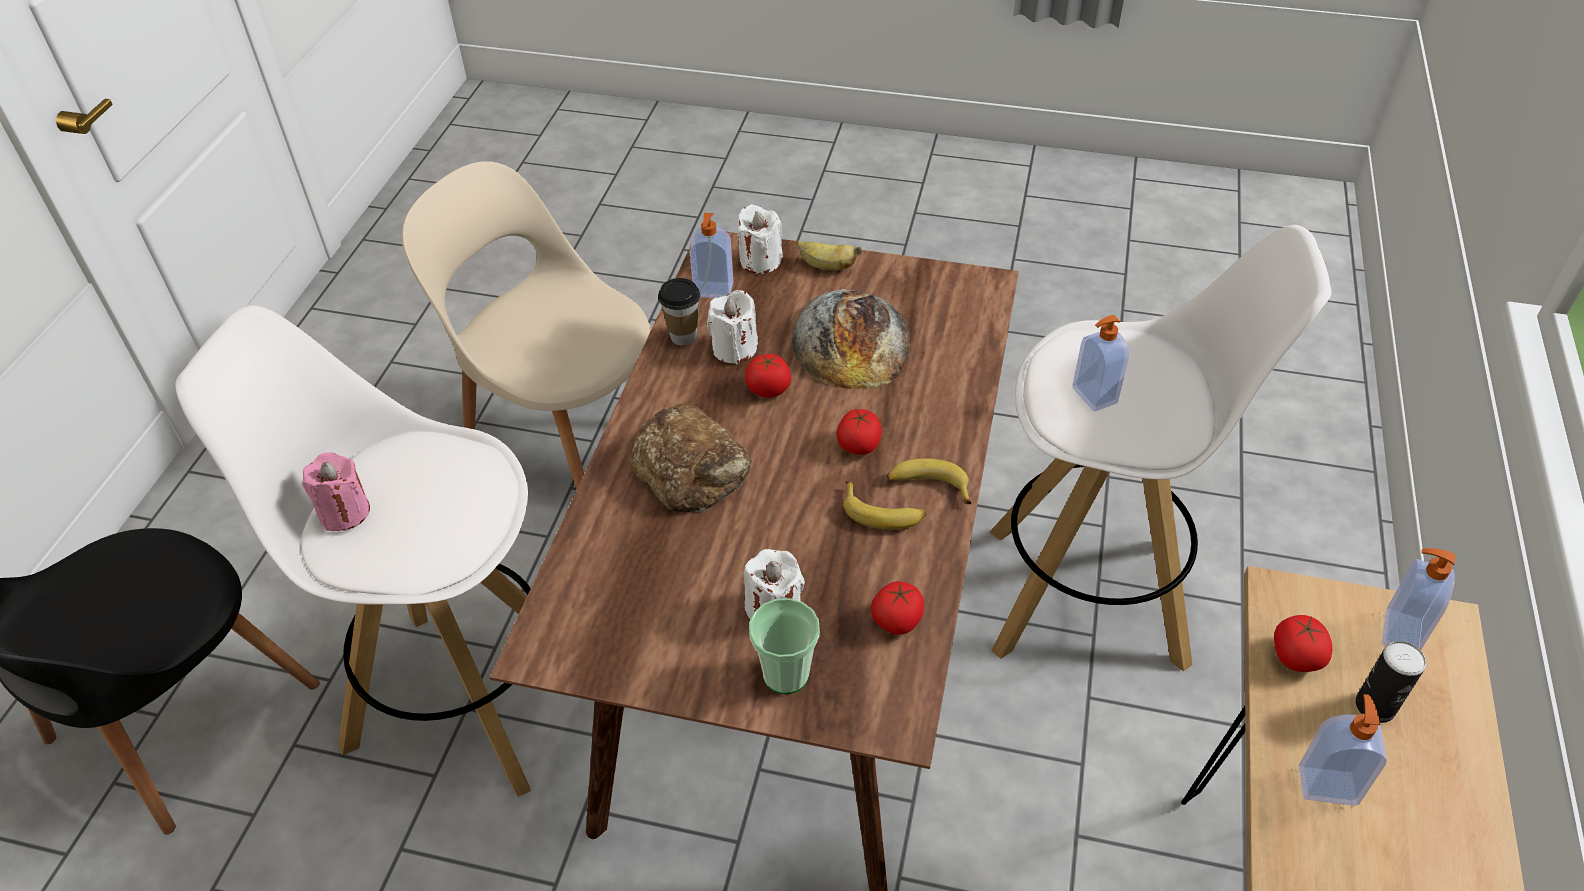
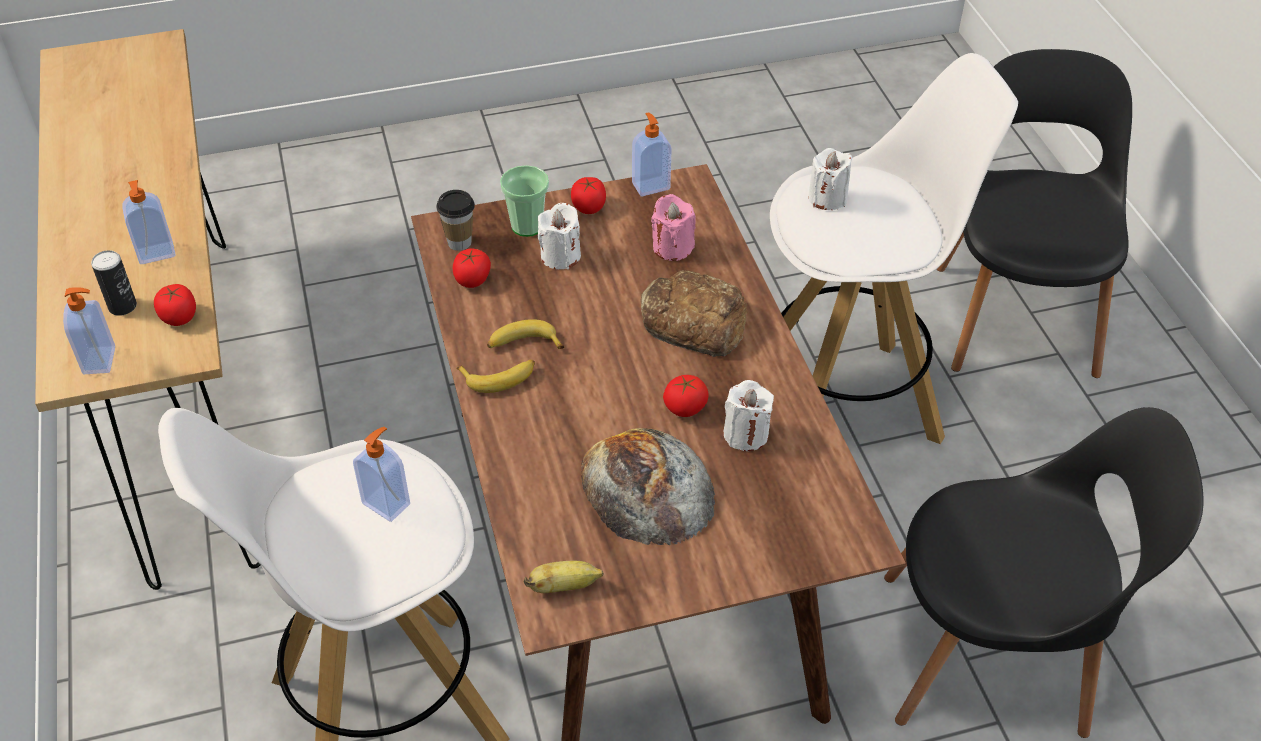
camera: 150 degrees right, 0 degrees up
(344, 512) = (896, 198): pink candle -> pink candle (672, 247)
(568, 435) = (994, 653): beige chair -> black chair
(683, 336) = (801, 427): cup -> cup (459, 242)
(713, 291) = (818, 487): soap dispenser -> soap dispenser (650, 185)
(760, 261) = (804, 544): white candle -> white candle (827, 198)
(826, 266) = (732, 567): banana -> banana (564, 586)
(859, 445) = (575, 389): tomato -> tomato (589, 207)

